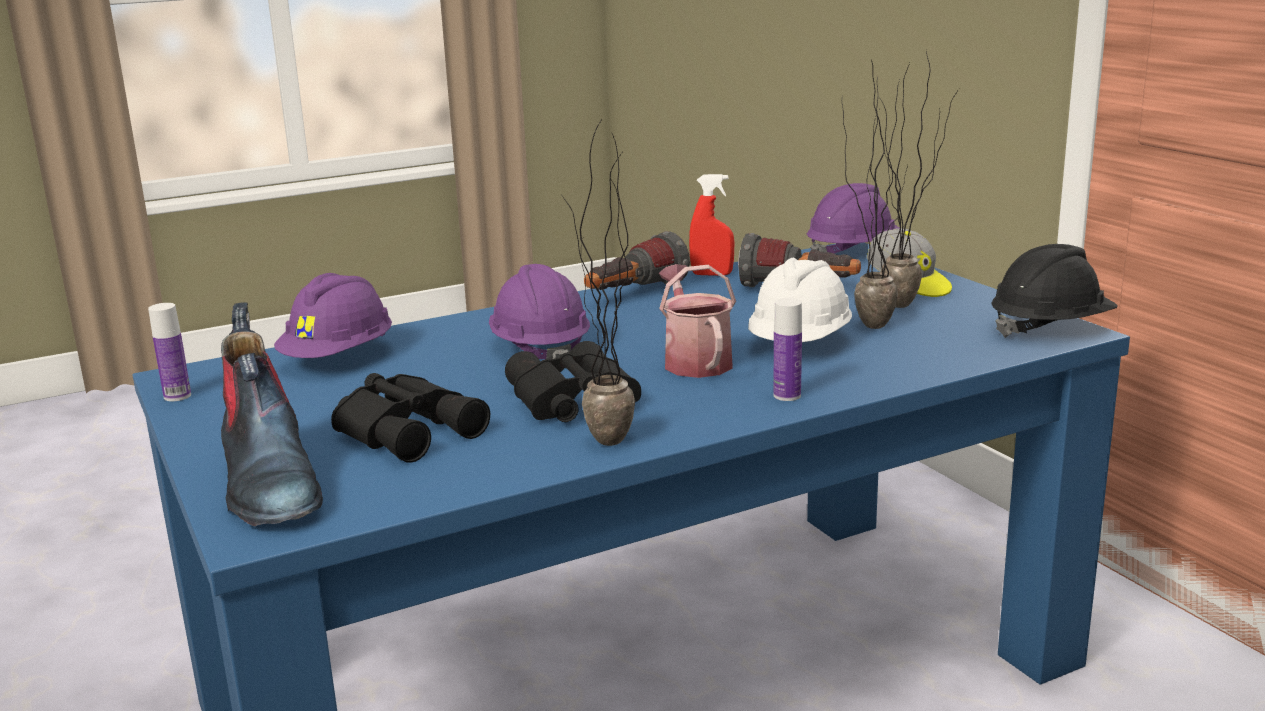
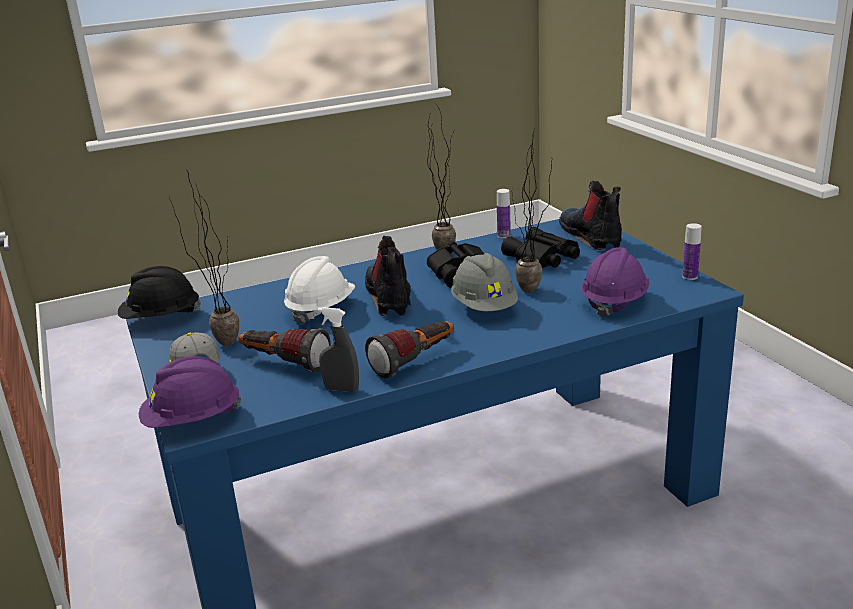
camera: 175 degrees left, 5 degrees up
(539, 349) = (484, 307): purple hard hat -> grey hard hat
(695, 360) = (390, 297): watering can -> boot
(712, 274) = (341, 389): red spray bottle -> grey spray bottle
(787, 395) = (351, 274): bottle -> bottle (504, 236)
(867, 322) = (264, 327): potted plant -> potted plant (532, 294)

